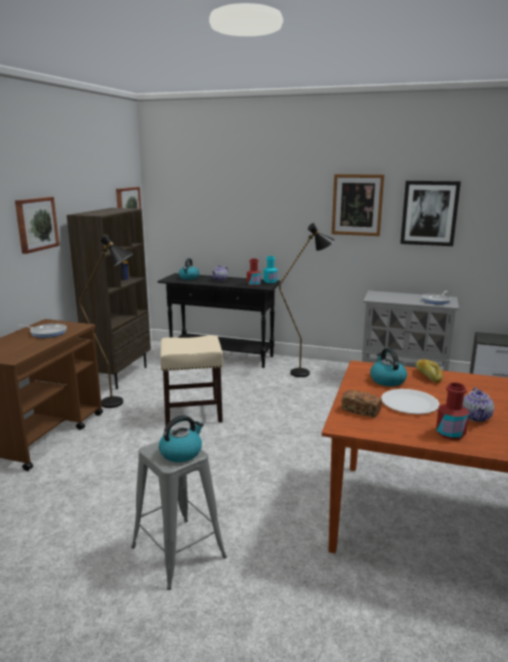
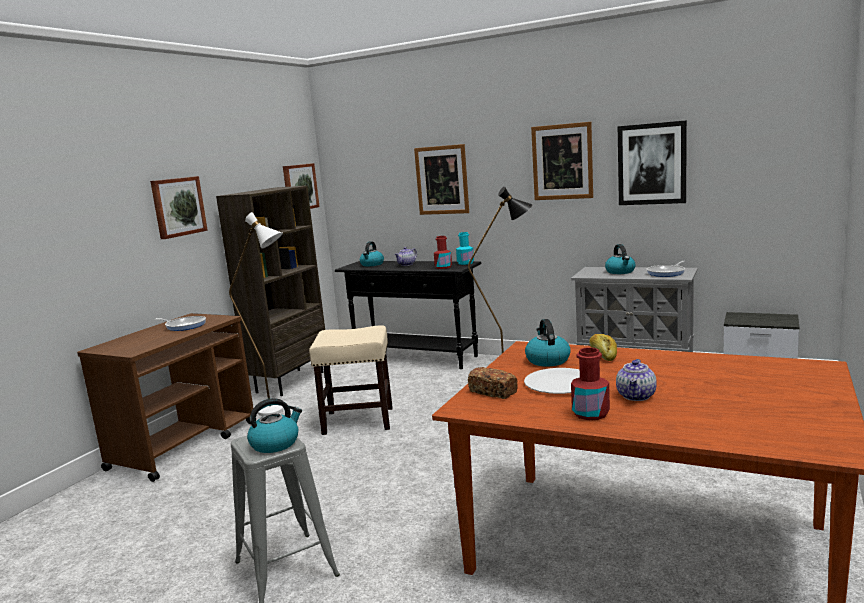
camera: 10 degrees right, 5 degrees down
(120, 403) = (279, 411): black floor lamp -> white floor lamp
(253, 211) = (442, 180): none -> picture
(400, 297) = (620, 272): none -> kettle

